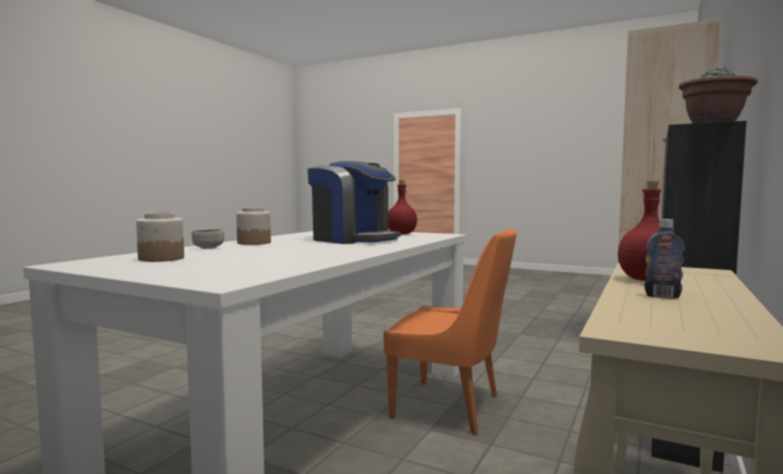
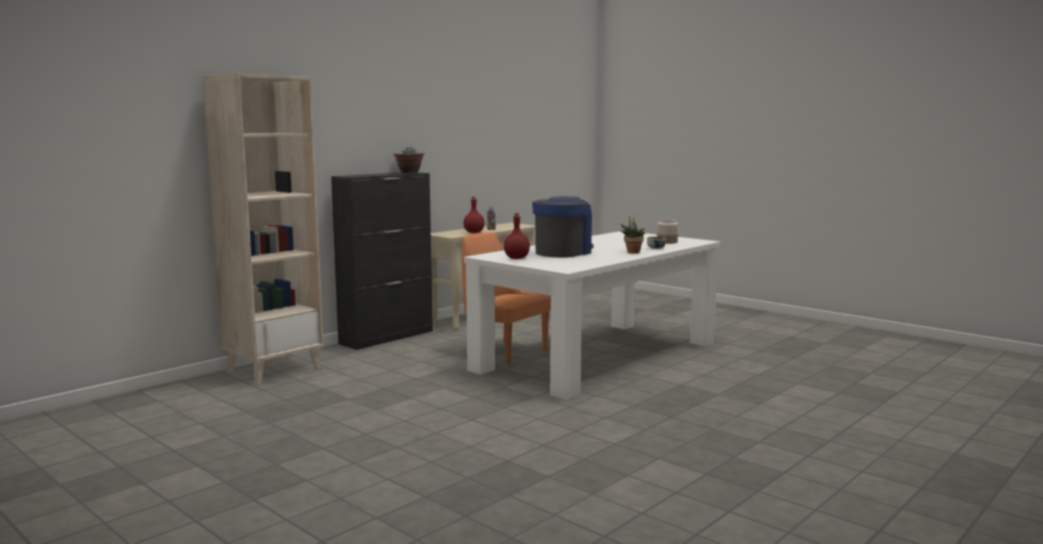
camera: 165 degrees left, 5 degrees up
(254, 243) = (632, 252): jar -> potted plant
(353, 239) = (563, 252): coffee machine -> coffee machine turned 75 degrees clockwise

